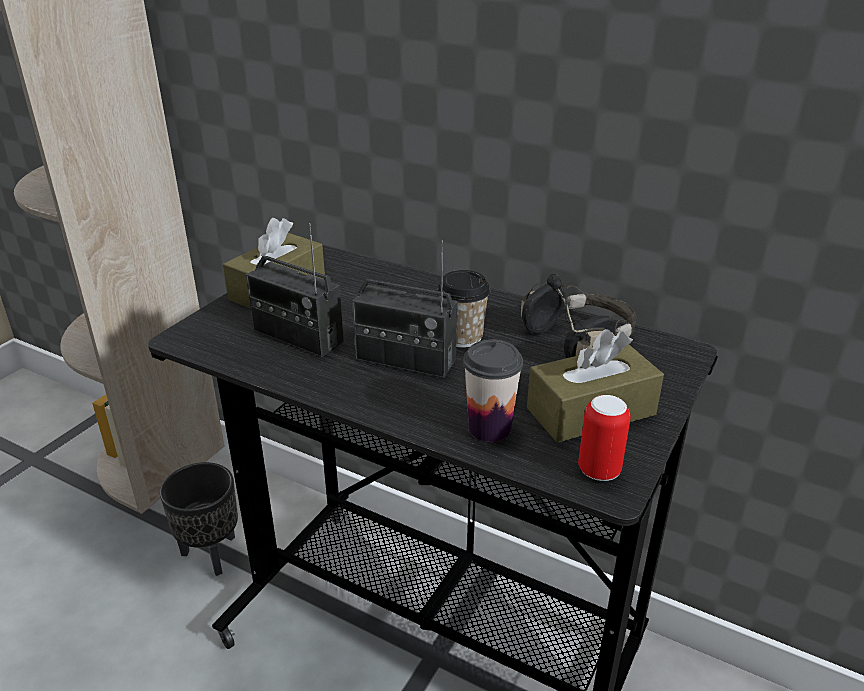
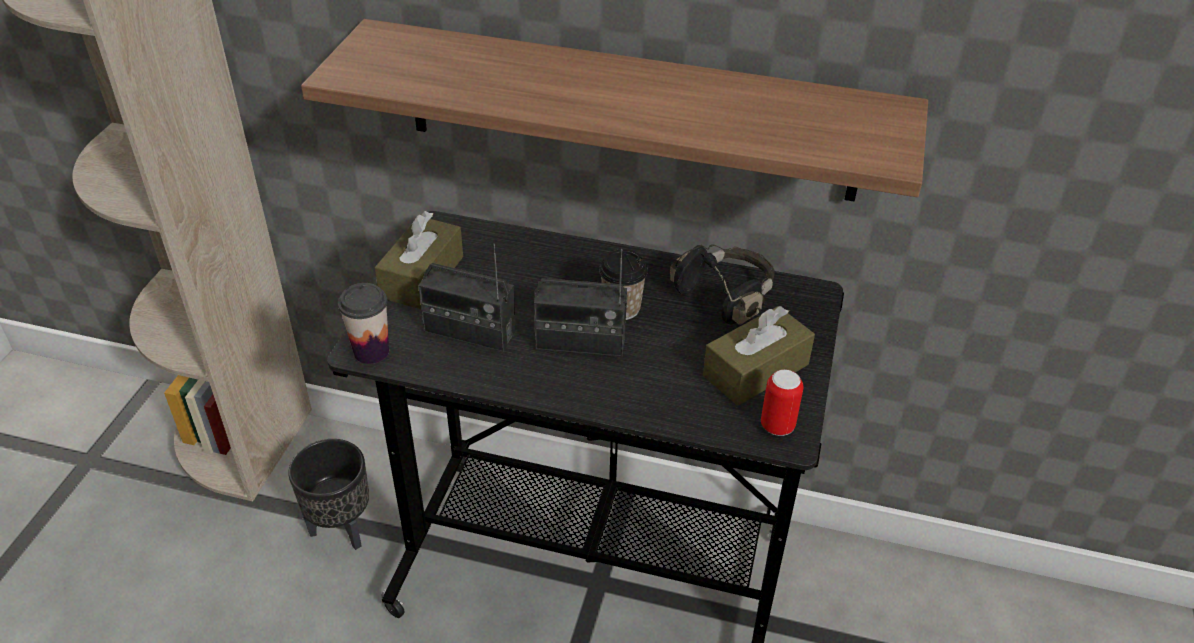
camera: 15 degrees left, 10 degrees up
(489, 428) = (678, 401): cup -> cup (371, 351)
(500, 138) = (629, 111): none -> shelf

